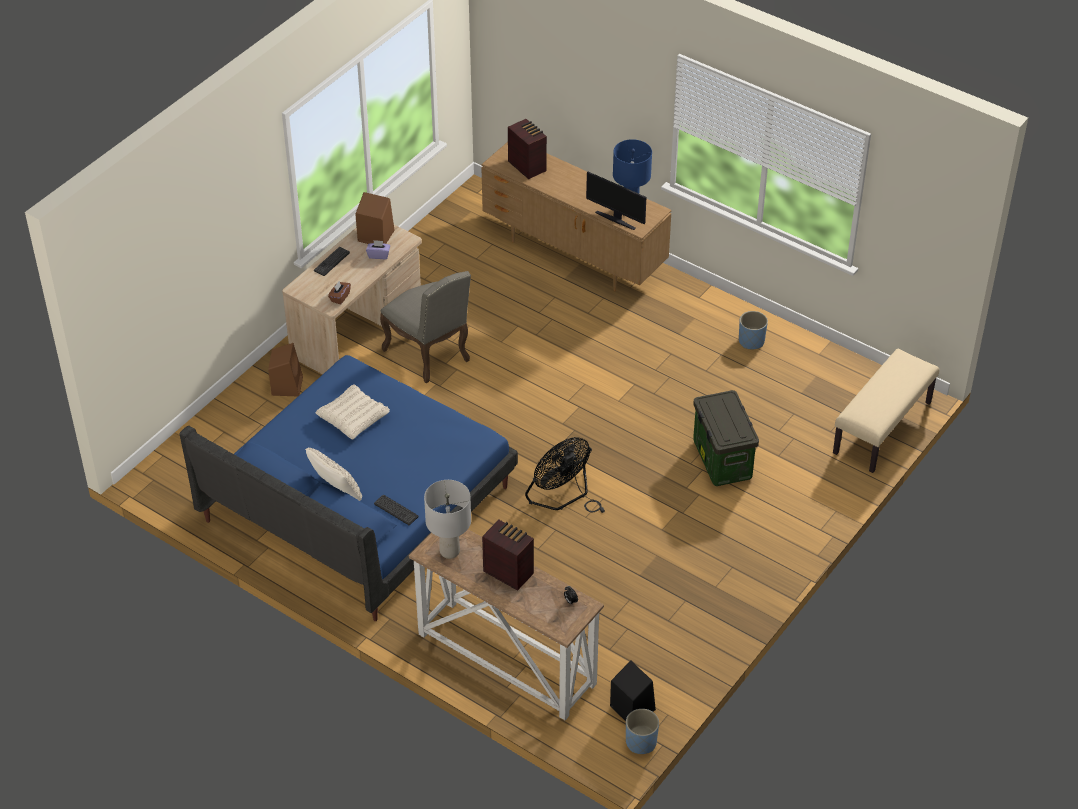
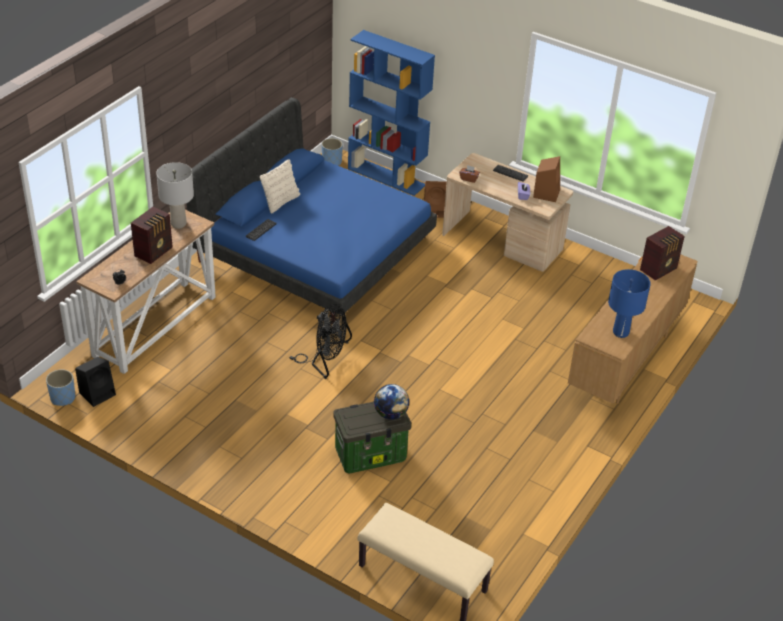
camera: 85 degrees right, 5 degrees down
(204, 428) = (387, 177): none -> blue bookcase
(353, 417) = (358, 207): beige pillow -> none
(429, 355) = (479, 280): grey chair -> none
(568, 495) = (324, 358): black fan -> black fan turned 60 degrees clockwise
(616, 219) = (598, 323): monitor -> none
(722, 403) = (391, 414): none -> globe
(751, 341) = (532, 482): blue planter -> blue planter (332, 162)

